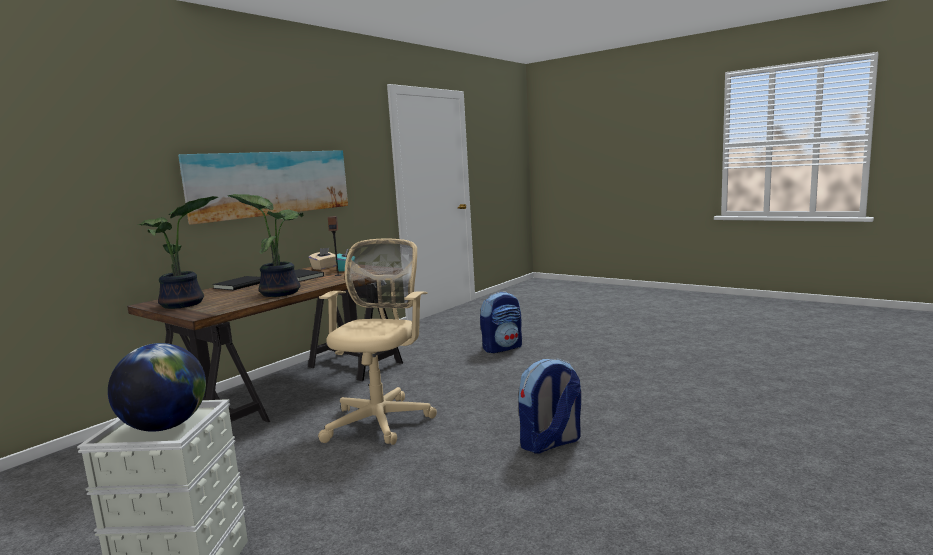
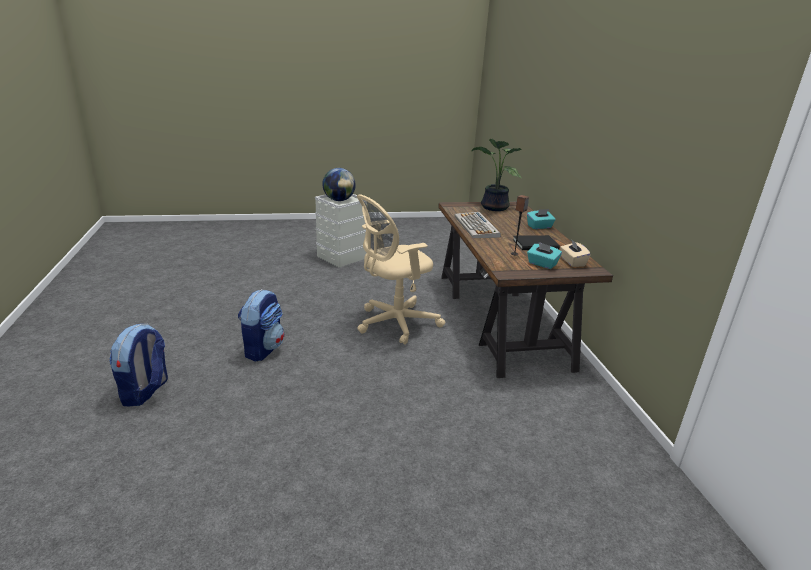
camera: 130 degrees right, 15 degrees up
(239, 285) = (539, 227): black book -> turquoise tissue box
(271, 183) = (606, 158): picture -> none
(279, 292) = (477, 226): potted plant -> keyboard
(381, 420) = (394, 323): beige office chair -> beige office chair turned 90 degrees clockwise
(502, 348) = (456, 453): backpack -> backpack (145, 392)

